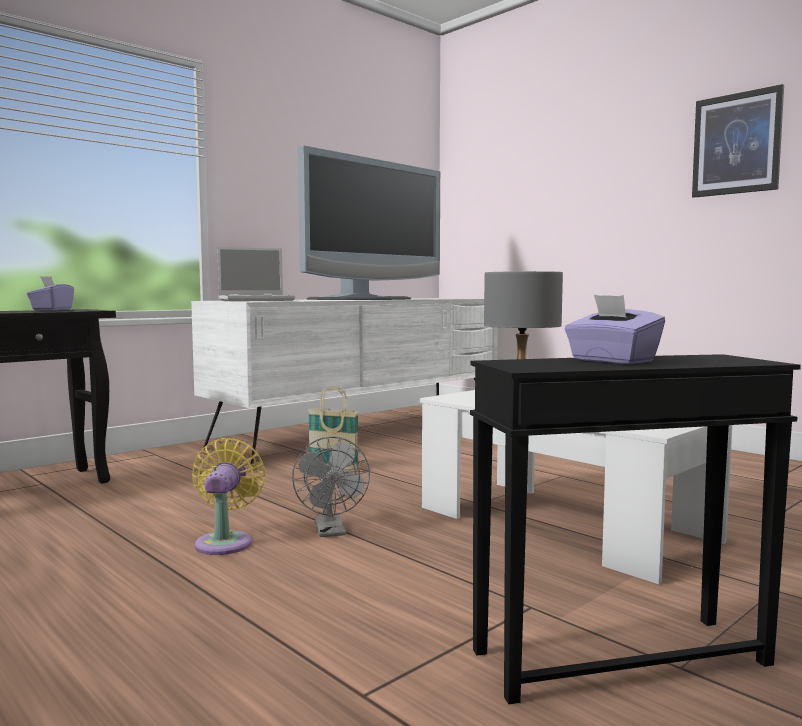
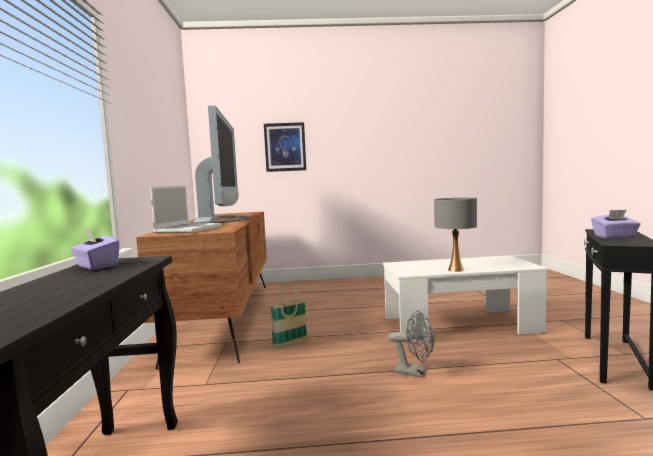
camera: 50 degrees left, 0 degrees up
(225, 541) = (397, 406): yellow fan -> none
(363, 432) = (225, 317): white tv stand -> brown tv stand
(736, 144) = (389, 129): picture -> picture (285, 147)

